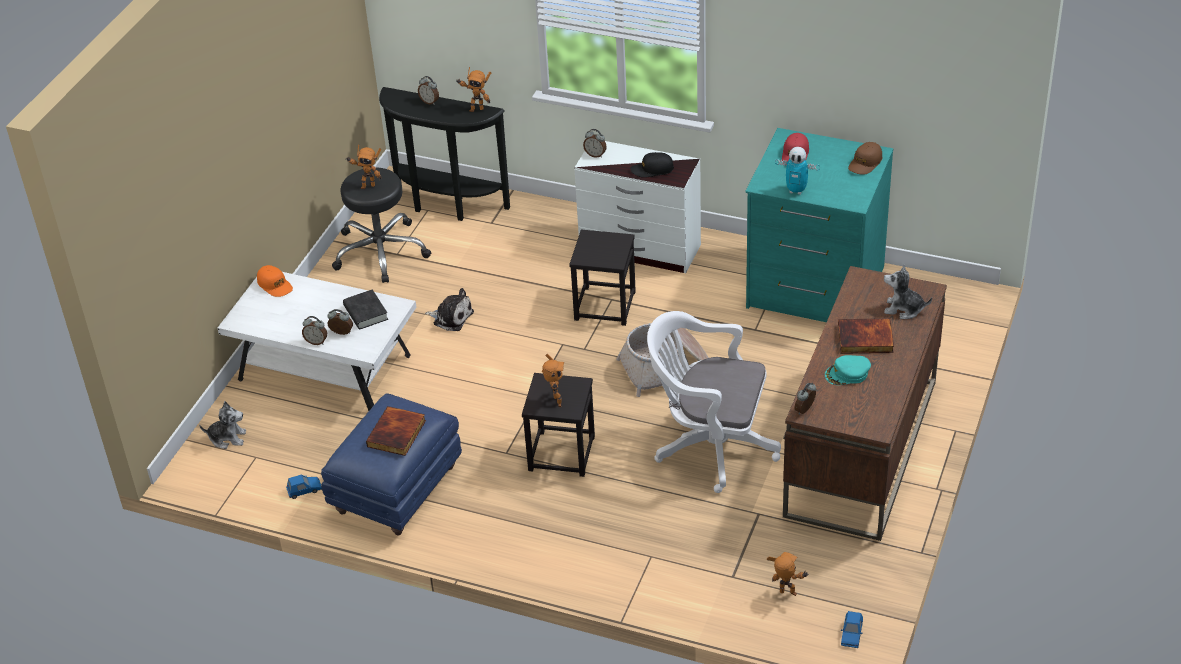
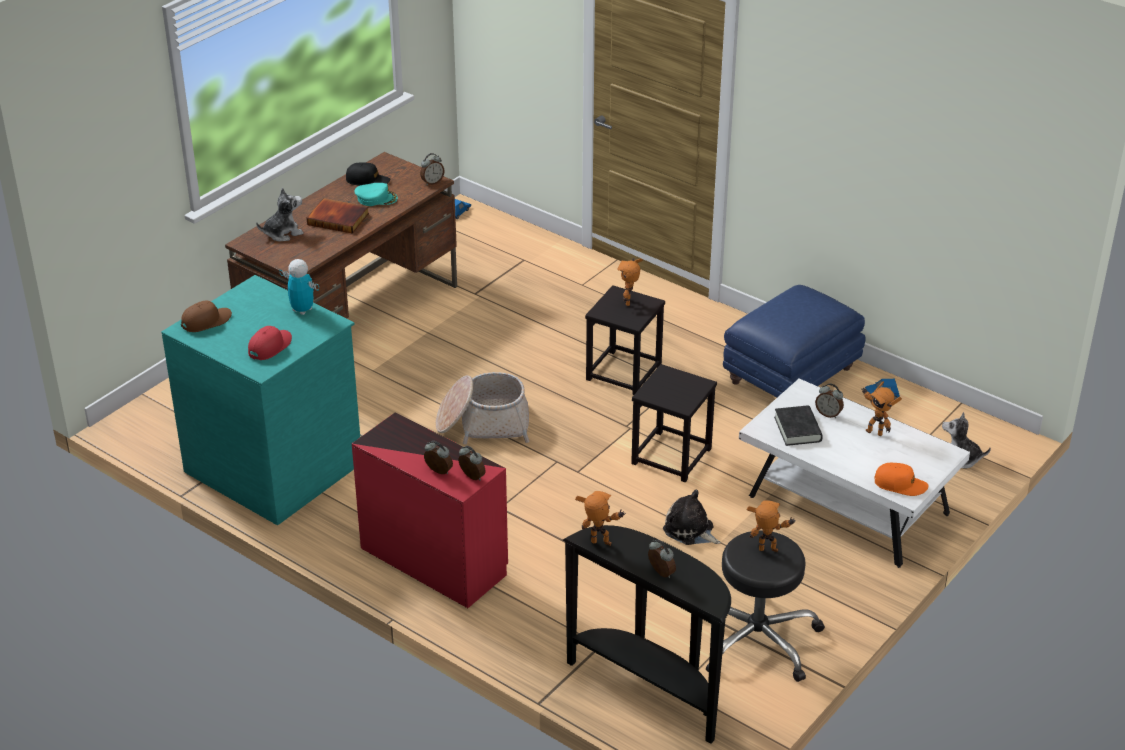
camera: 165 degrees left, 5 degrees down
(275, 285) = (900, 484): orange cap -> orange cap turned 135 degrees clockwise
(316, 342) = (857, 411): alarm clock -> alarm clock (438, 472)
(397, 434) = (787, 307): book -> none
(604, 305) = (512, 502): black stool -> black stool (672, 456)
(640, 249) = (434, 560): white dresser -> red dresser
(652, 170) = (416, 441): black cap -> black cap (367, 181)
(709, 446) = (484, 349): white office chair -> none
(787, 595) = (489, 241): toy robot -> toy robot (875, 431)
(903, 309) = (283, 233): plush toy -> plush toy turned 60 degrees counterclockwise

